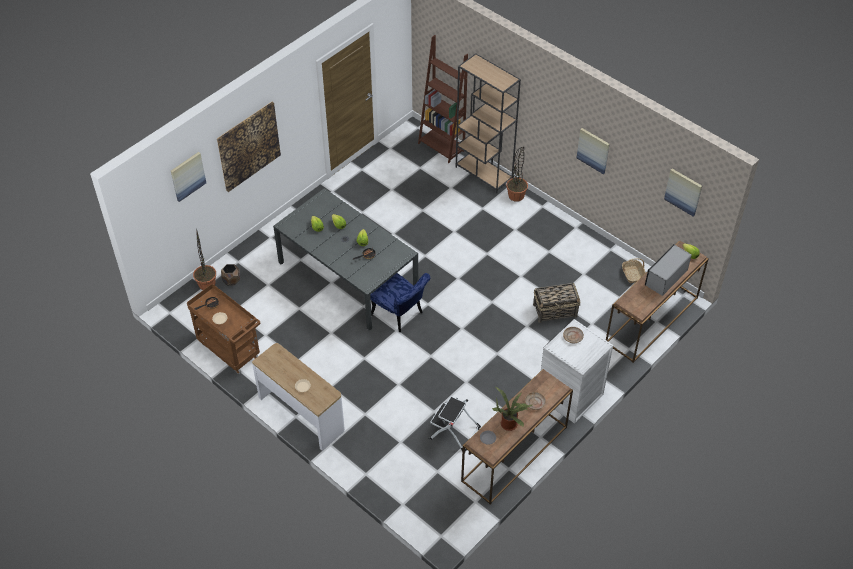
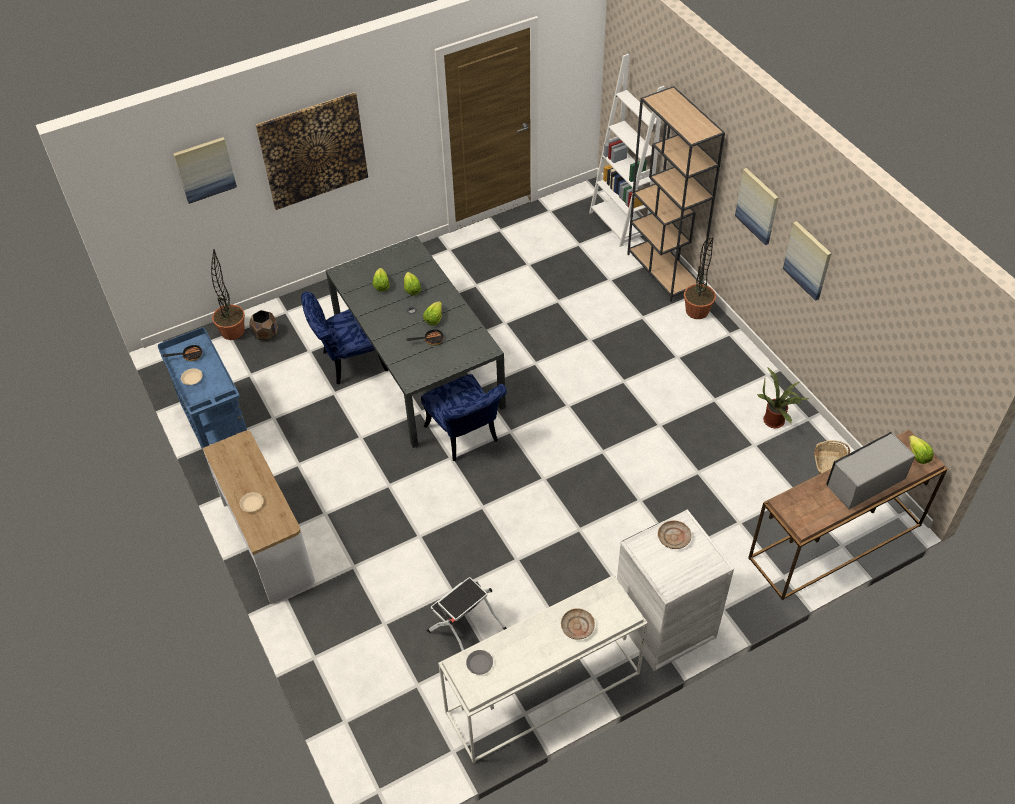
camera: 20 degrees right, 0 degrees up
(231, 353) = (218, 430): brown cart -> blue cart
(299, 285) = (348, 362): none -> blue chair
(441, 147) = (619, 223): brown bookcase -> white bookcase
(510, 423) = (524, 649): potted plant -> potted plant (776, 420)
(515, 455) = (543, 694): brown console table -> white console table
(555, 310) = (691, 488): basket -> none
(683, 191) = (928, 351): picture -> picture (757, 206)

